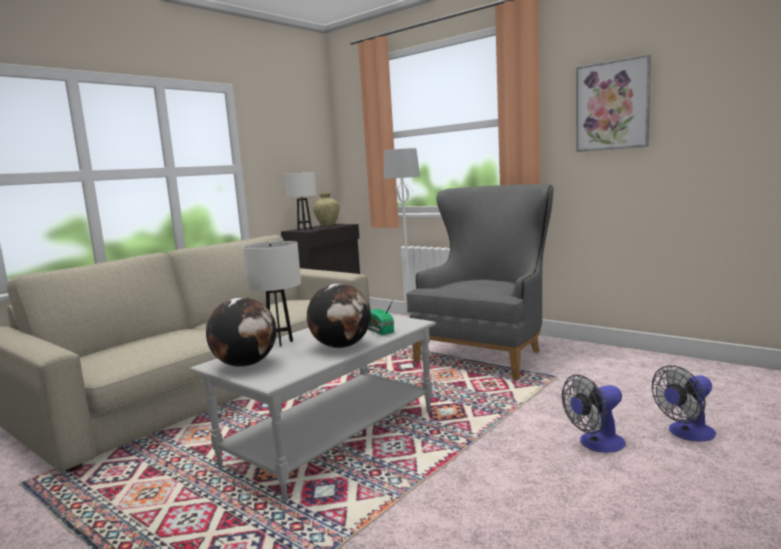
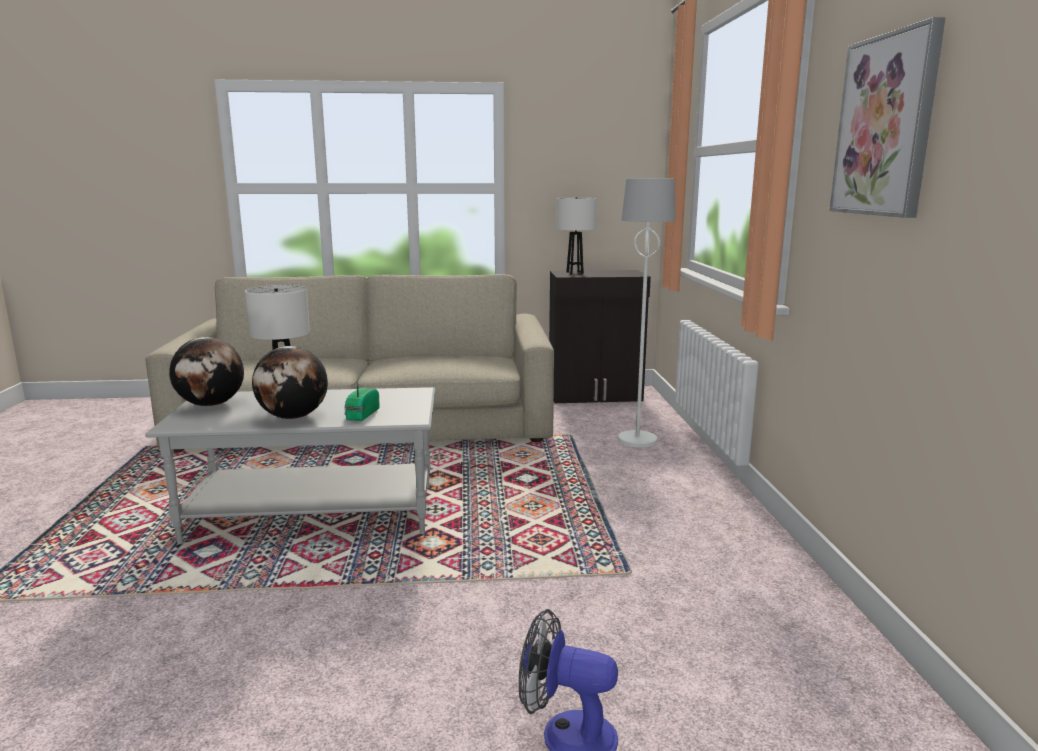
camera: 45 degrees right, 5 degrees up
(328, 225) = (617, 272): beige vase -> none
(488, 353) = (639, 505): grey armchair -> none
(596, 444) = (450, 665): fan -> none

